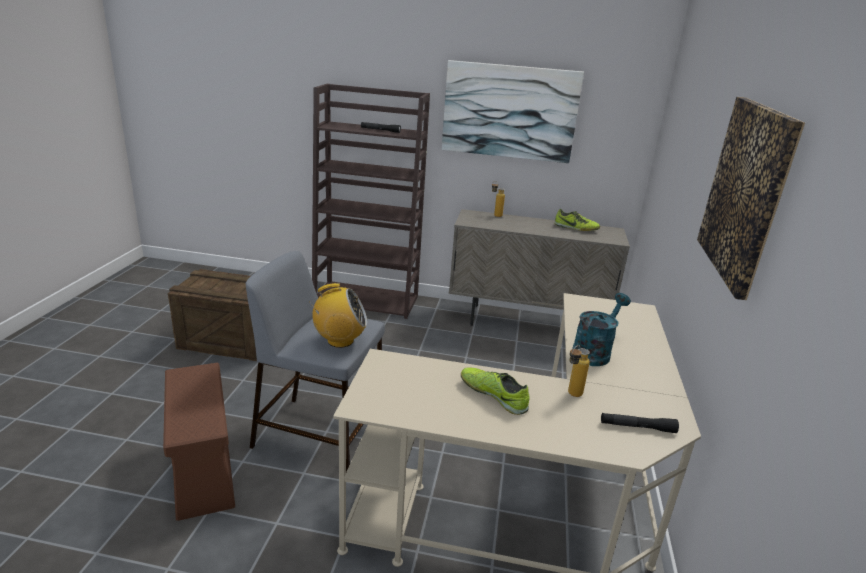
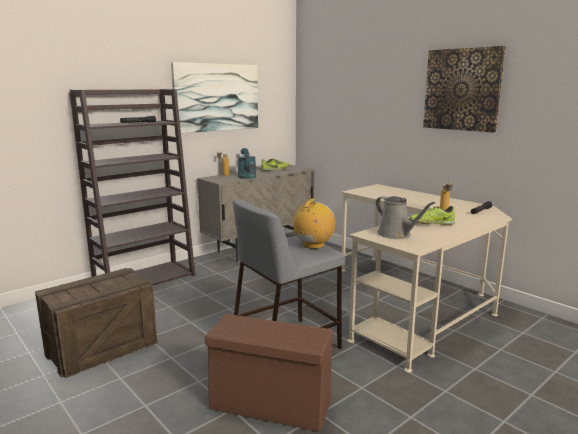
camera: 50 degrees left, 10 degrees down
(403, 380) = (396, 235): none -> grey watering can
(594, 352) = (409, 201): turquoise watering can -> turquoise watering can (246, 176)

